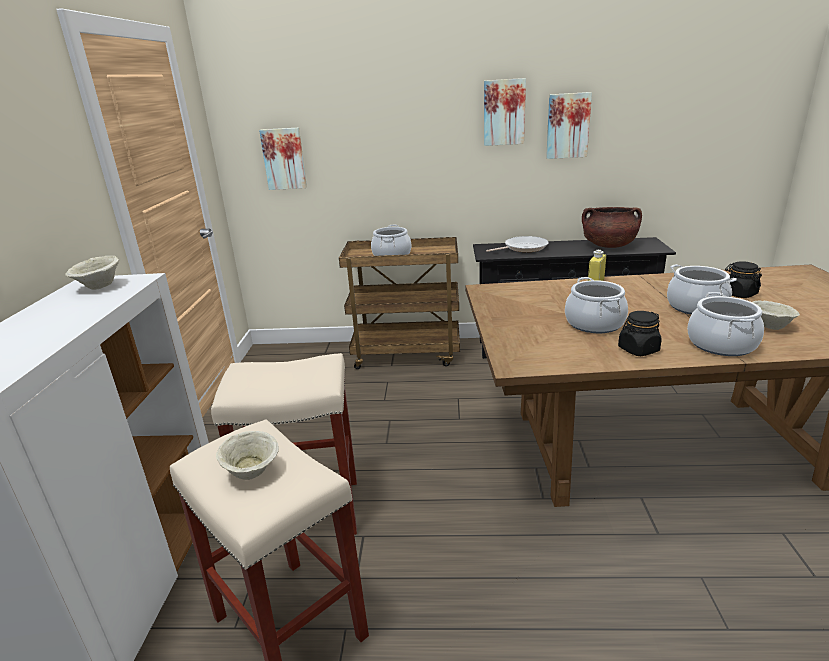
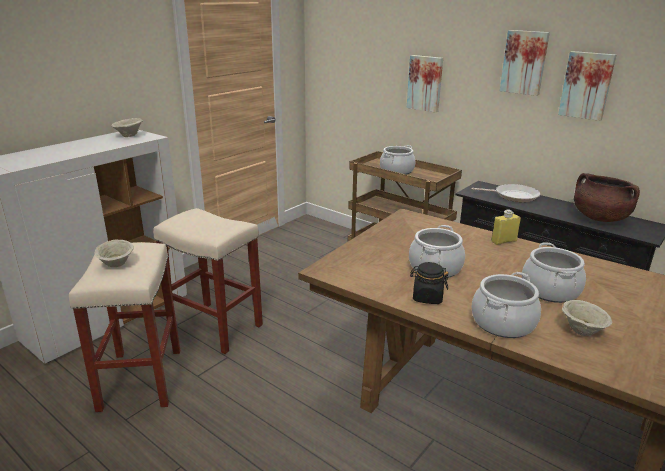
camera: 35 degrees right, 0 degrees up
(284, 158) = (346, 74): picture -> picture (425, 83)
(739, 294) = (620, 297): black jar -> none

